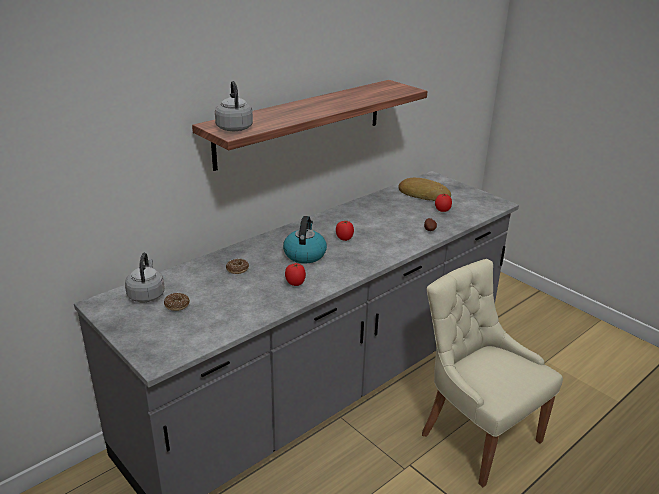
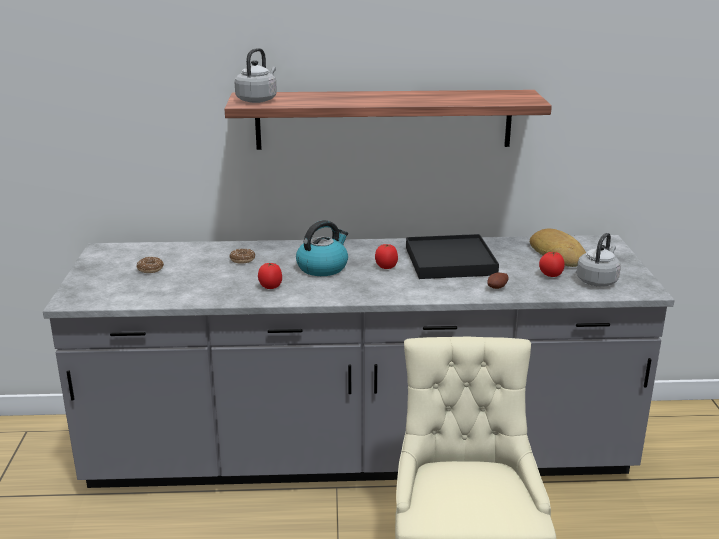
camera: 40 degrees right, 5 degrees down
(146, 294) = (143, 254): grey kettle -> grey kettle (597, 280)
(374, 220) = (450, 261): none -> black tray

